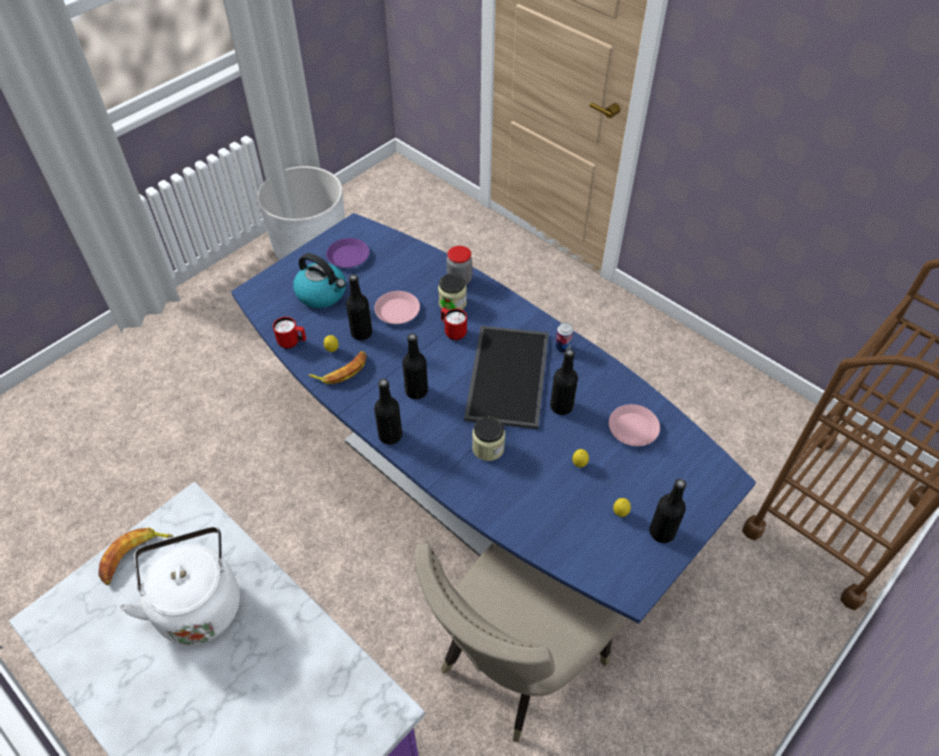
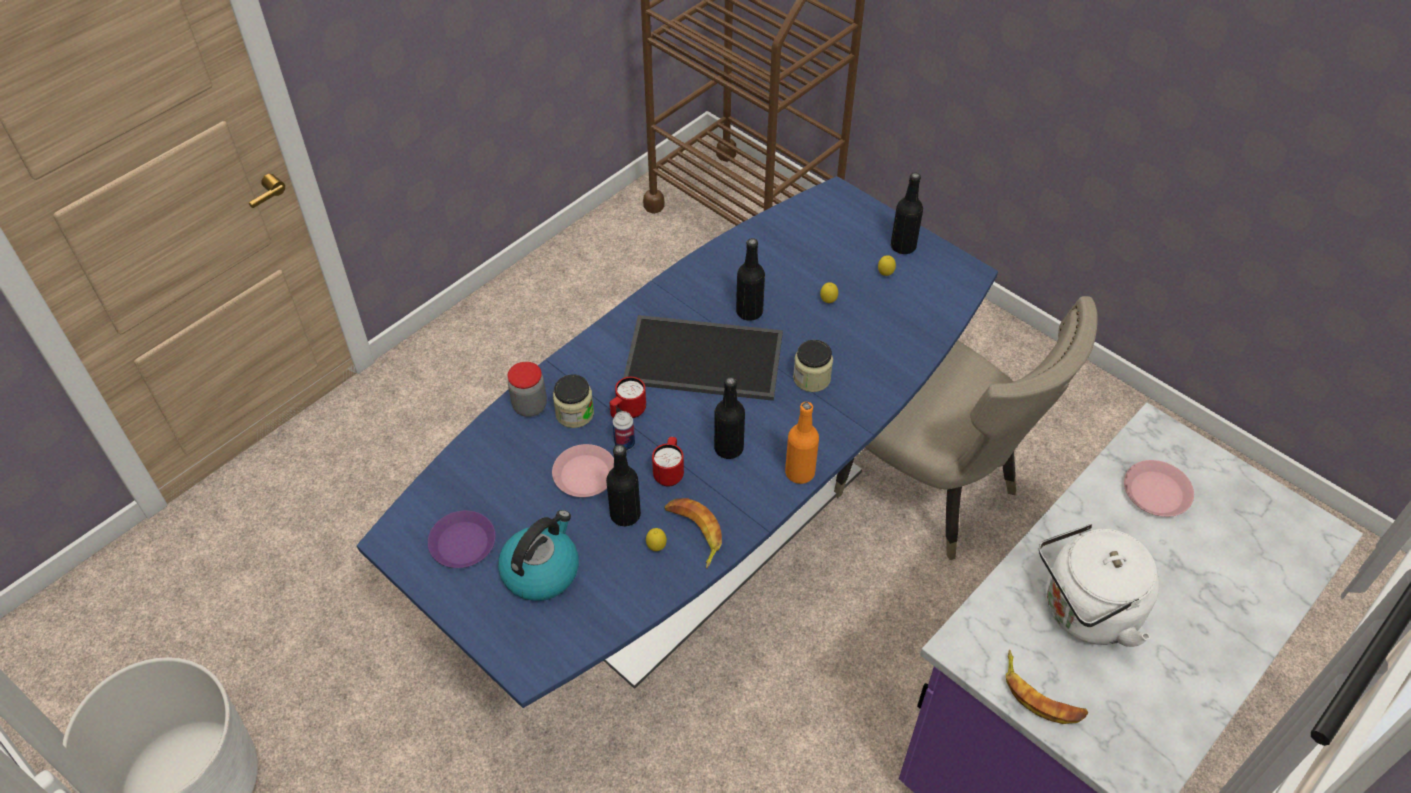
camera: 90 degrees left, 0 degrees up
(292, 343) = (640, 599): red mug -> red mug (669, 472)
(390, 435) = (799, 473): black bottle -> orange bottle
(562, 348) = (659, 306): can -> can (624, 443)
(633, 429) = (778, 255): pink plate -> pink plate (1156, 492)

